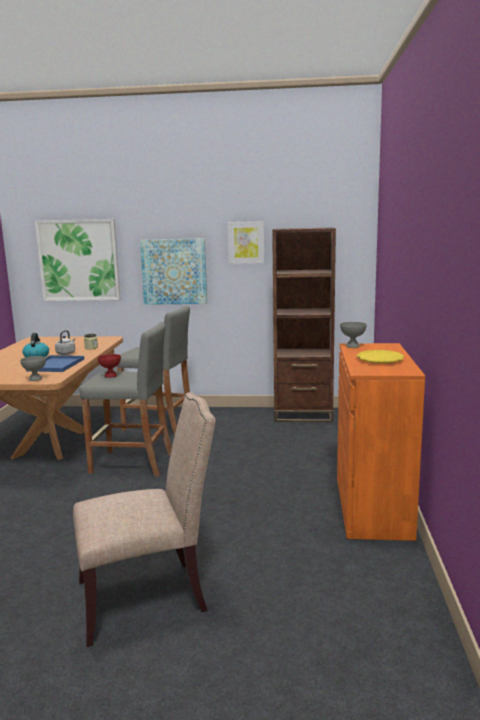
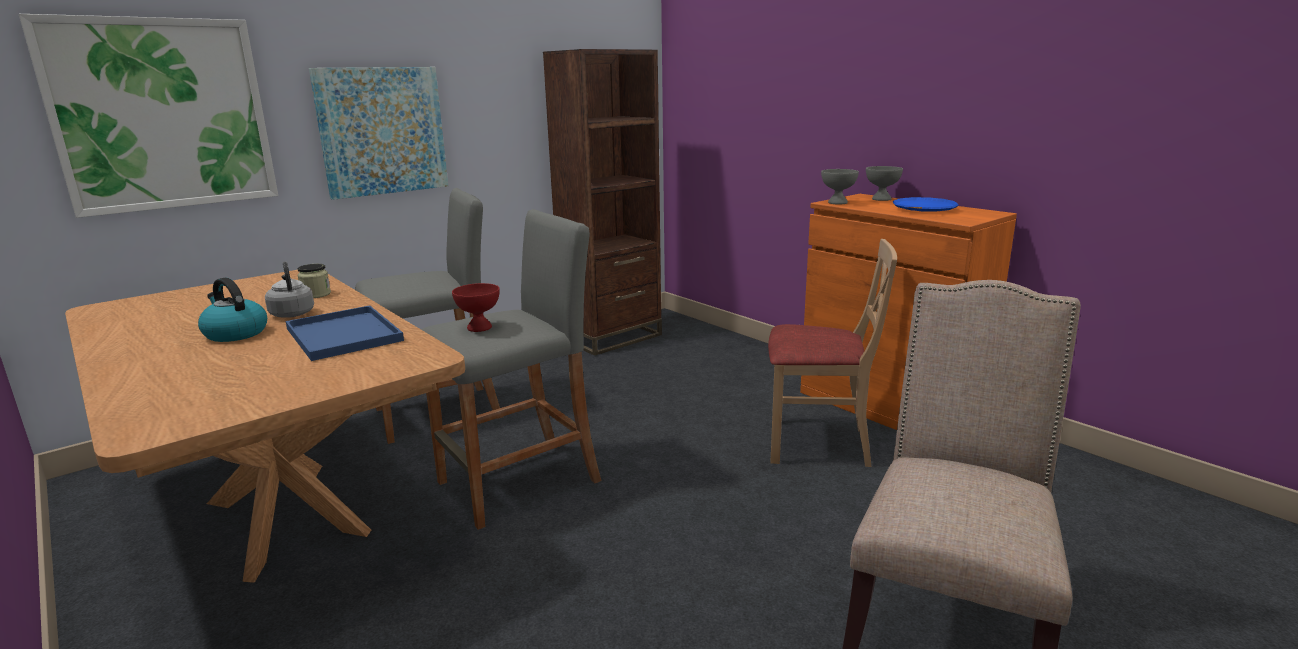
camera: 45 degrees left, 5 degrees up
(35, 379) = (390, 366): grey bowl -> grey bowl (881, 199)
(246, 242) = (500, 75): picture -> none
(283, 505) = (818, 444): none -> beige chair
(379, 360) = (924, 209): yellow plate -> blue plate

